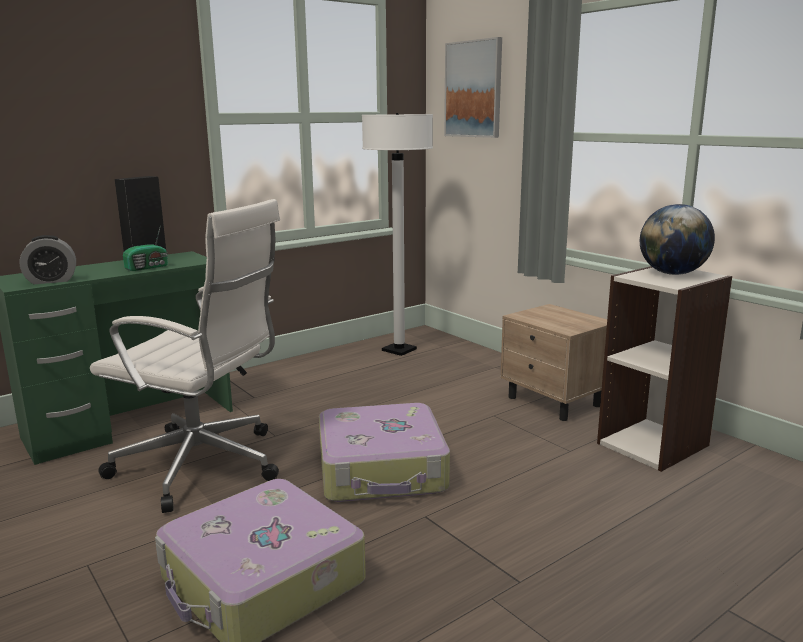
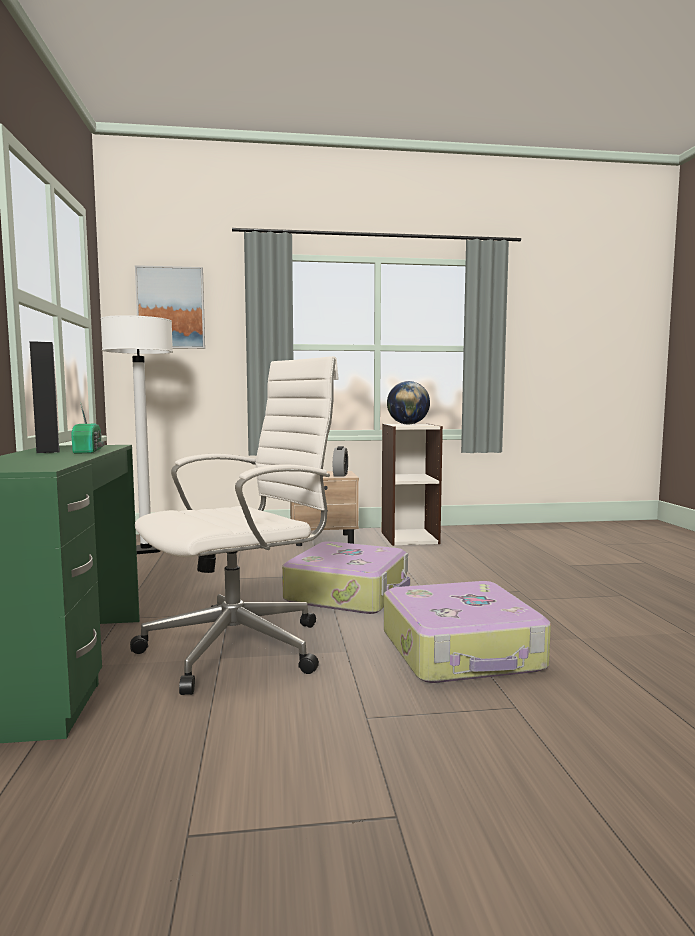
camera: 60 degrees left, 10 degrees down
(51, 281) = (50, 463): alarm clock -> alarm clock (340, 475)

